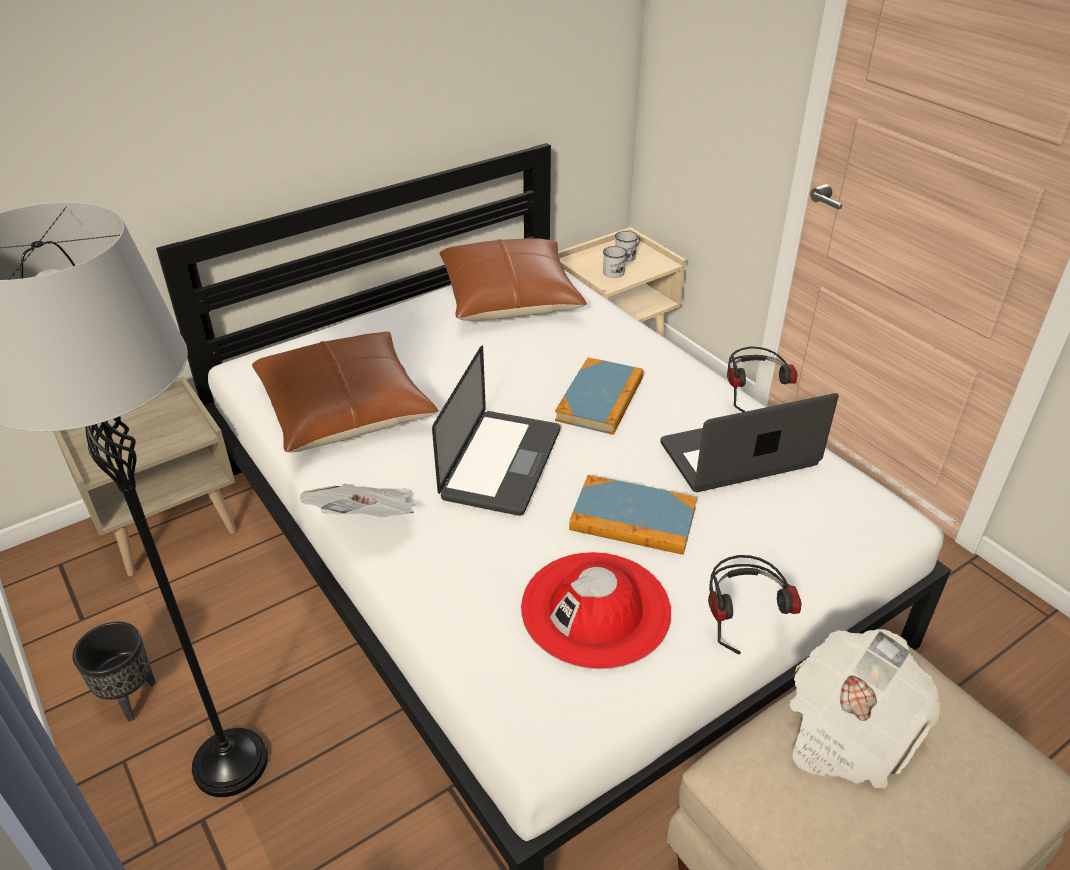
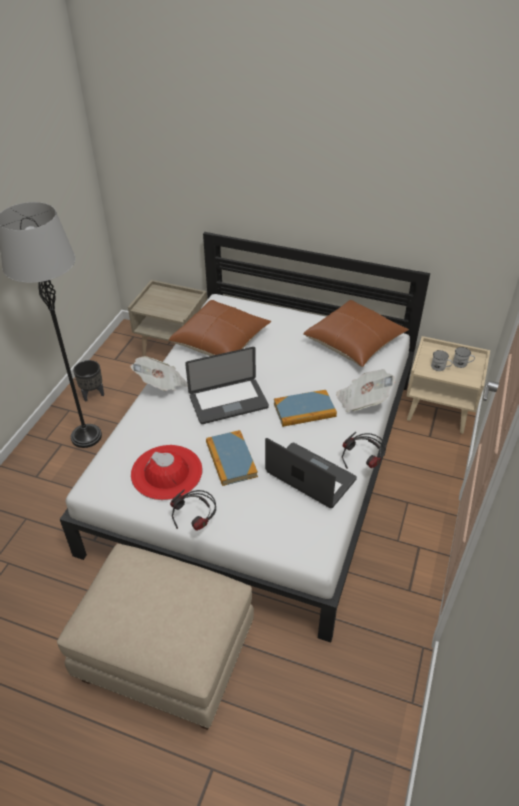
camera: 55 degrees right, 5 degrees up
(848, 730) = (163, 582): newspaper -> newspaper (362, 401)

